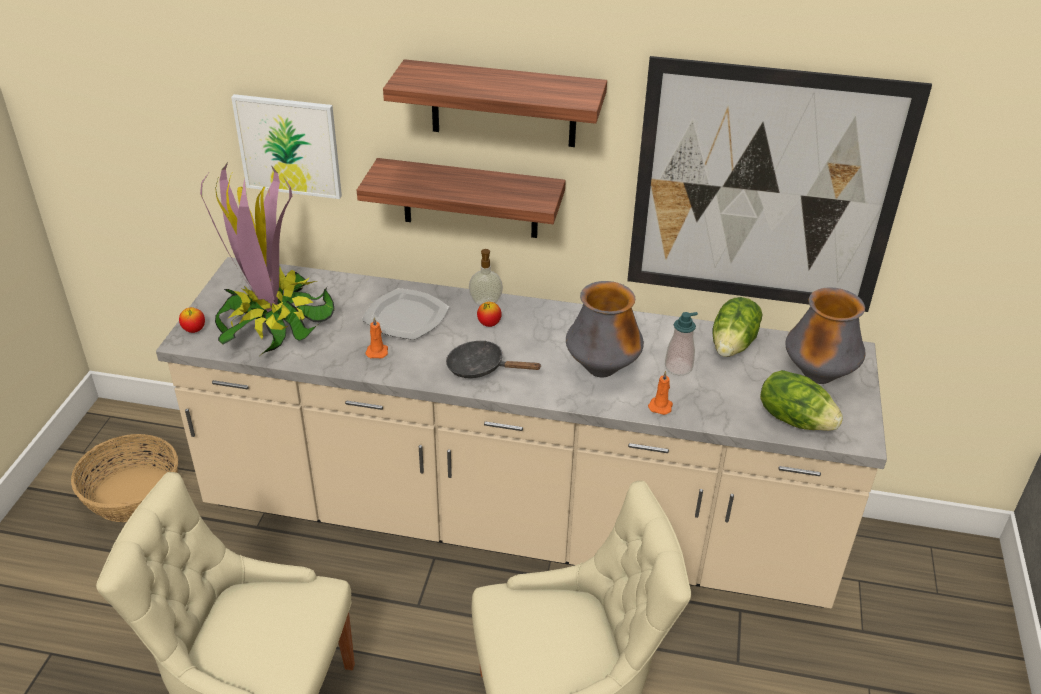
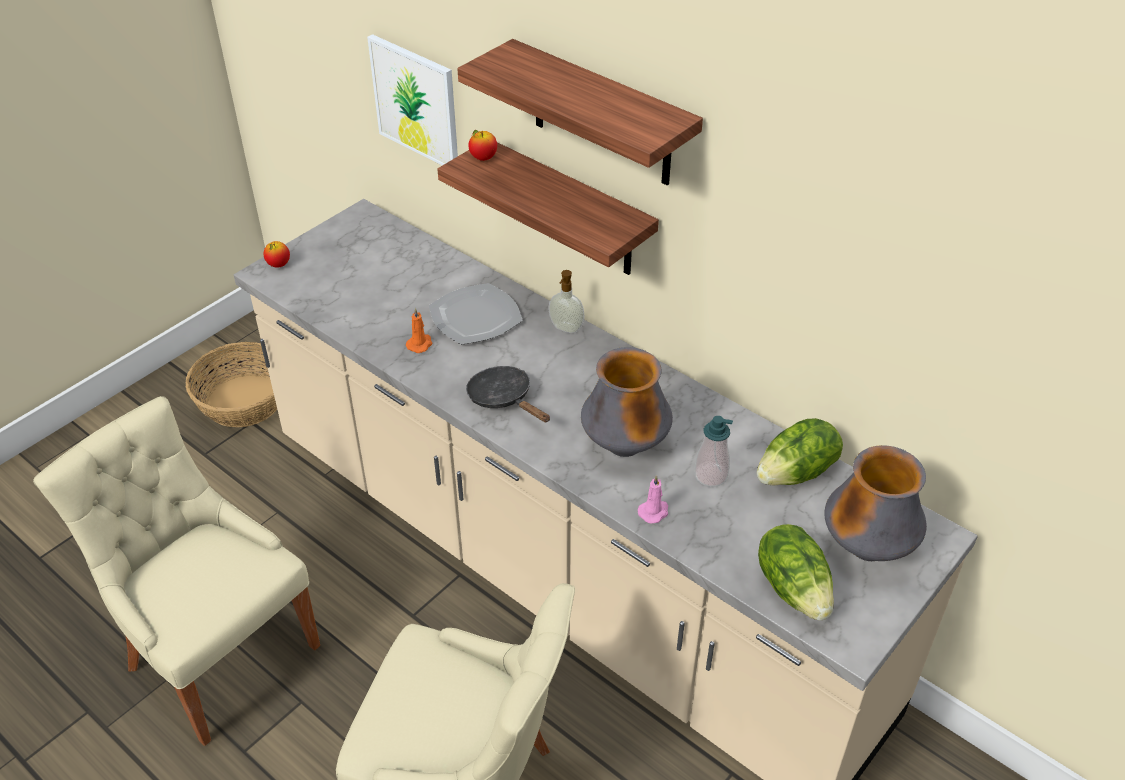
camera: 30 degrees right, 5 degrees up
(273, 321) = (351, 279): potted plant -> none
(489, 324) = (550, 353): apple -> apple (483, 158)
(660, 406) = (654, 511): orange candle -> pink candle
(765, 190) = (866, 303): picture -> none

